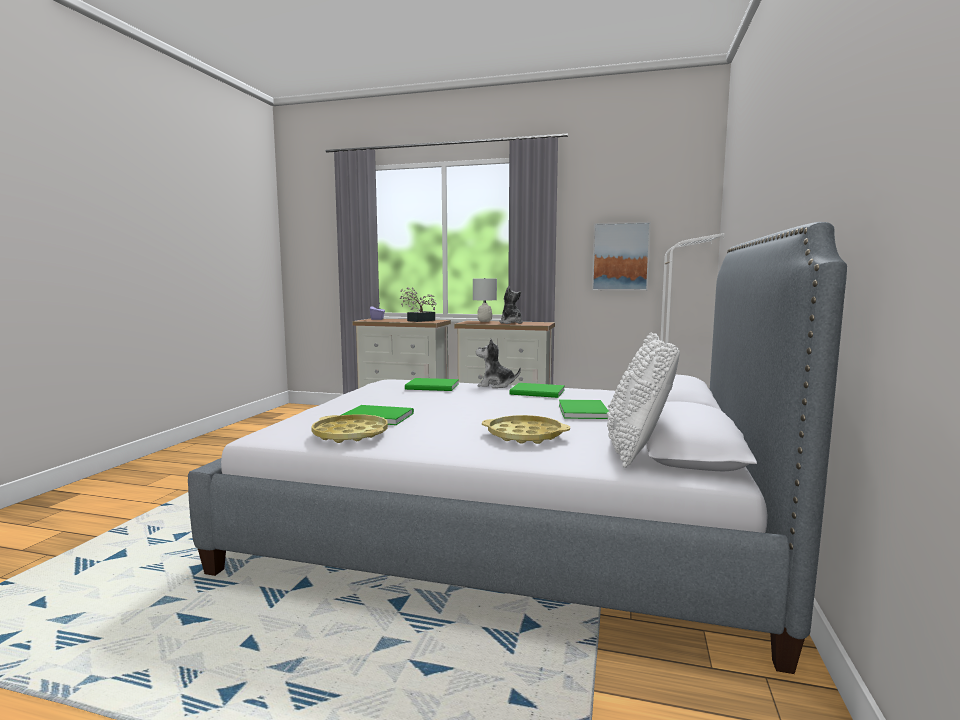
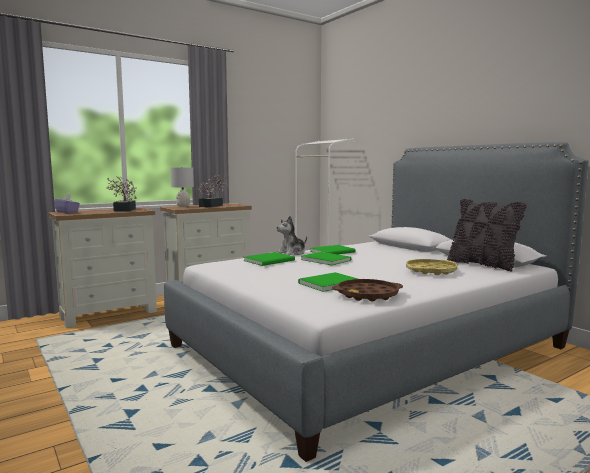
camera: 50 degrees left, 0 degrees up
(350, 434) = (367, 295): yellow tray -> brown tray
(511, 323) = (213, 206): plush toy -> potted plant
(584, 411) = (394, 255): green book -> green book (325, 259)
(620, 256) = (267, 151): picture -> none
(635, 450) = (482, 265): white pillow -> black pillow

